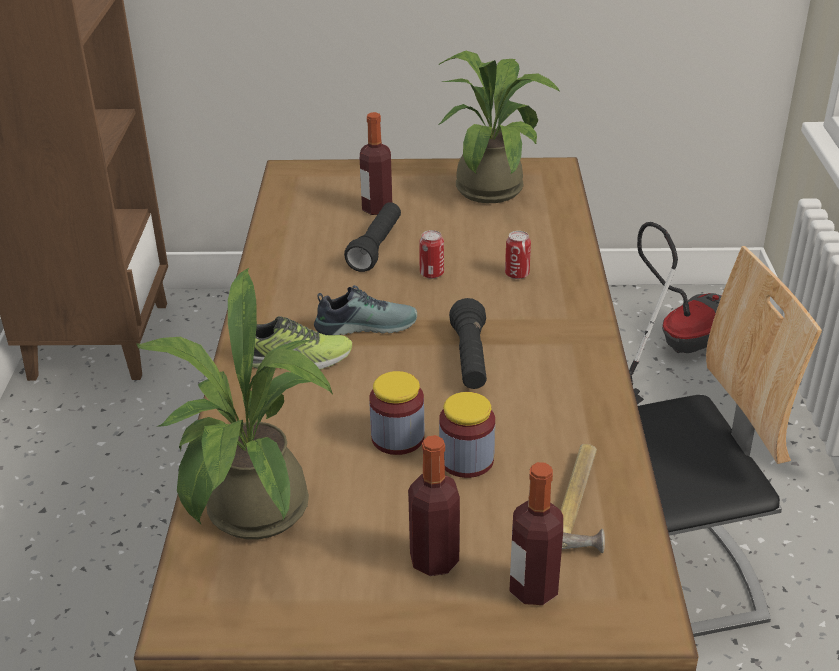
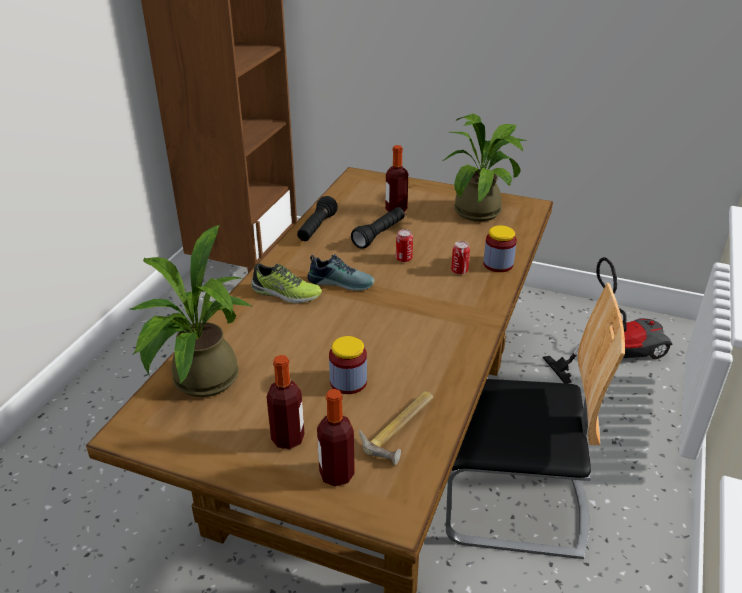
camera: 20 degrees right, 0 degrees up
(397, 438) = (315, 357): jar -> jar (498, 264)
(470, 359) = (392, 319): black flashlight -> black flashlight (316, 228)

